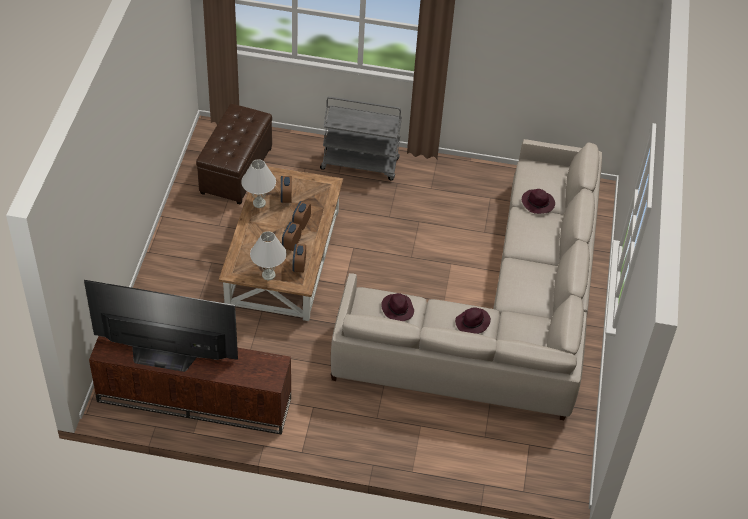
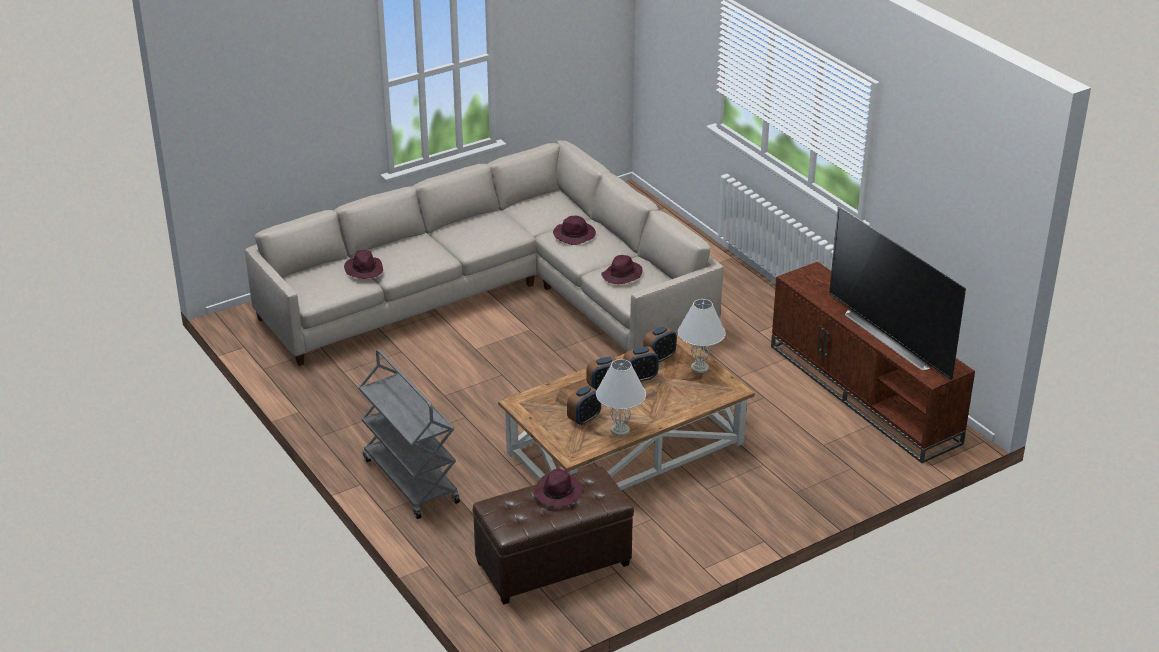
camera: 130 degrees left, 15 degrees down
(238, 140) = (557, 492): none -> purple hat

